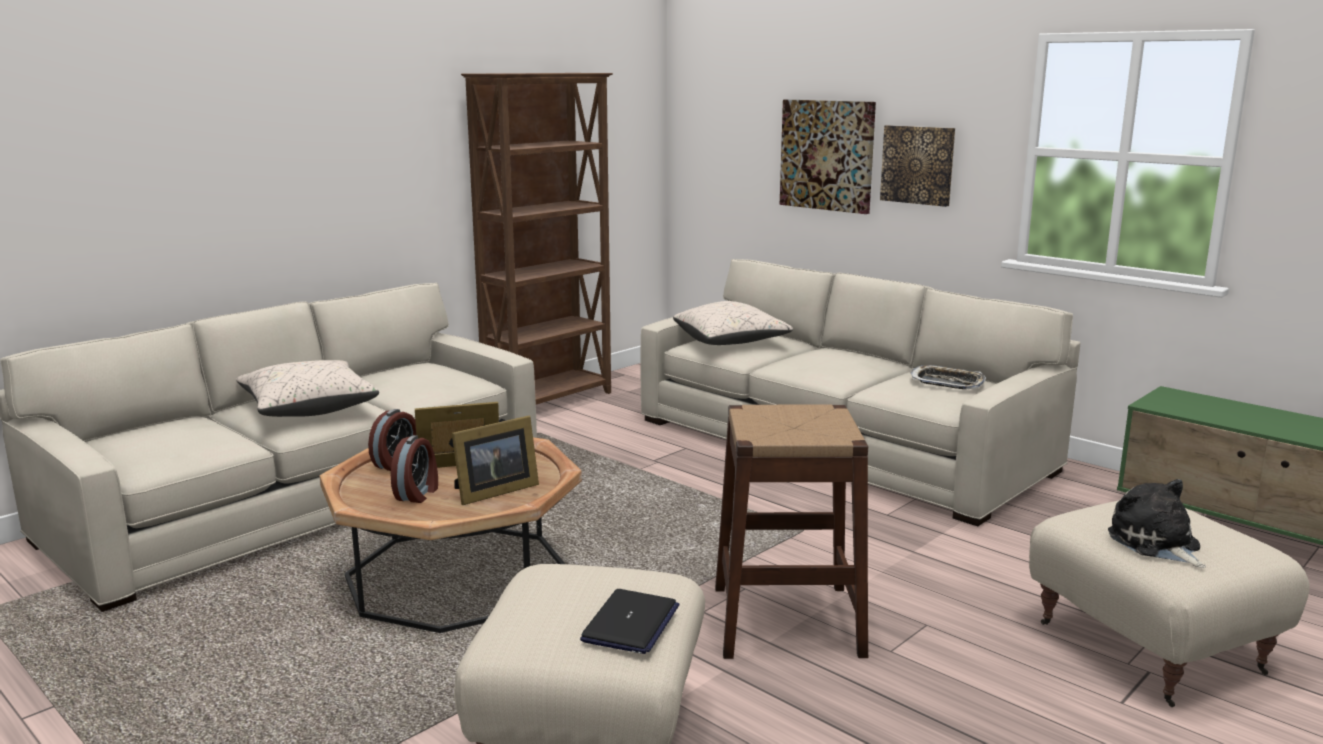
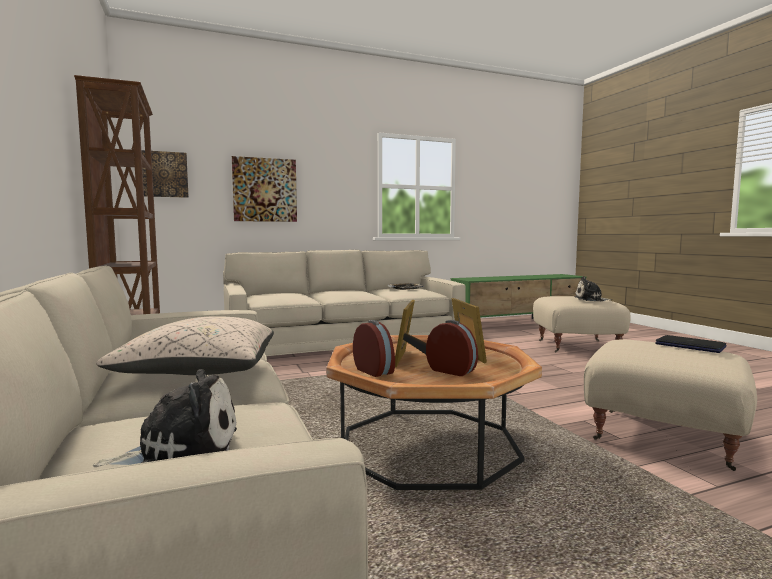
camera: 65 degrees left, 10 degrees down
(139, 446) = (181, 452): none -> plush toy
(731, 341) = (277, 296): beige pillow -> none
(787, 620) = (538, 381): brown stool -> none
(918, 165) = (323, 193): picture -> picture (163, 174)

